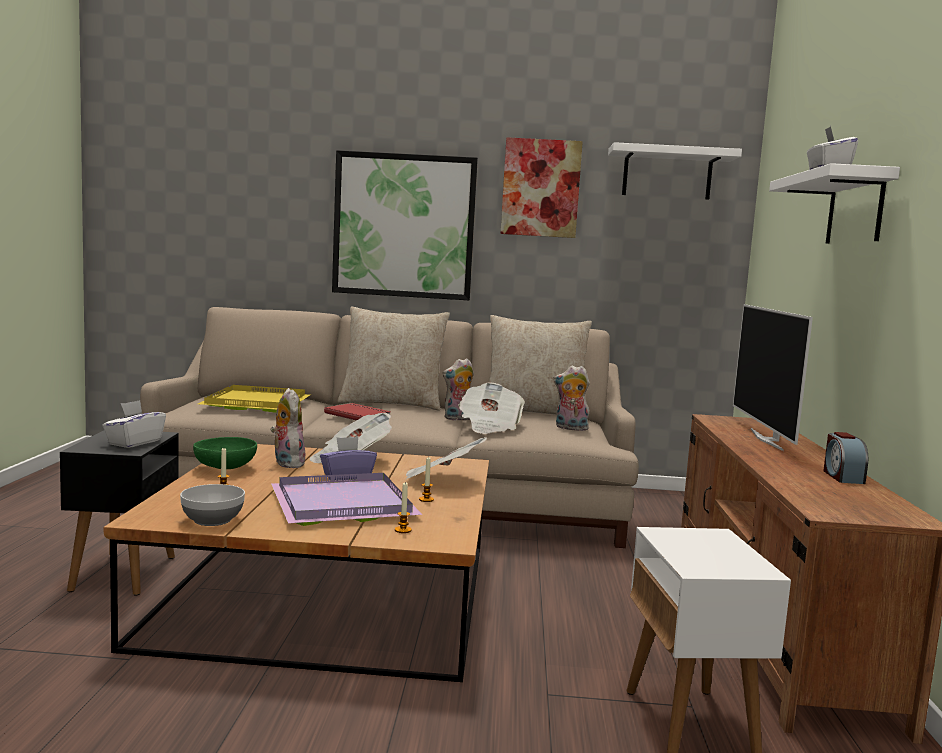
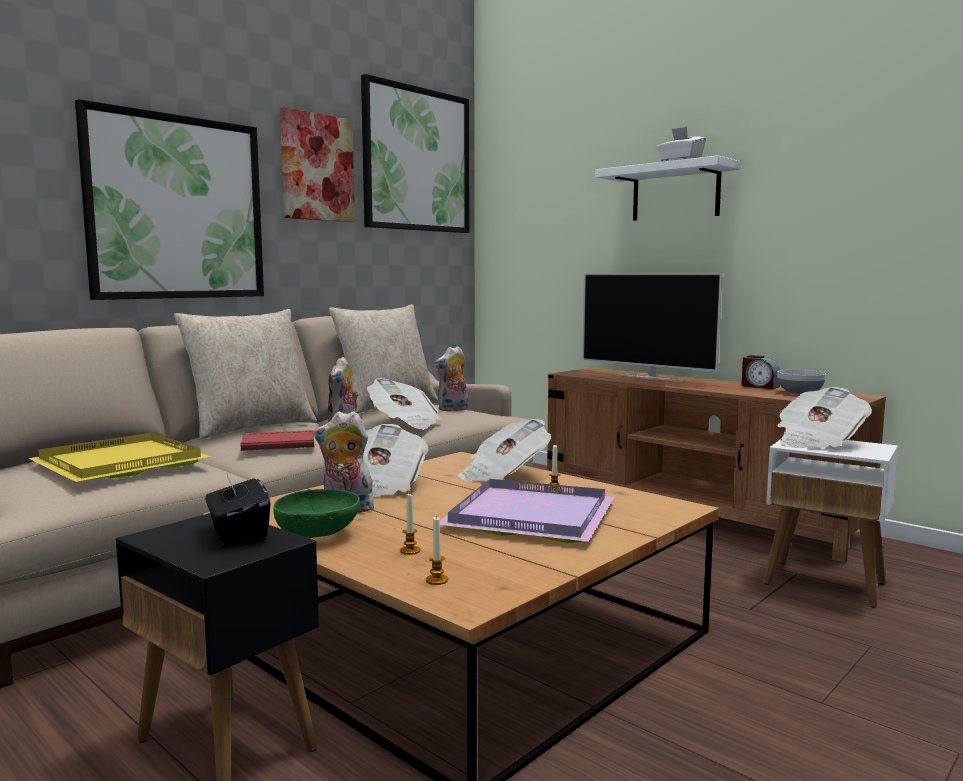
camera: 50 degrees left, 0 degrees up
(134, 442) = (238, 534): white tissue box -> black tissue box
(213, 519) = (515, 572): bowl -> bowl (799, 392)
(347, 476) = (438, 498): purple tissue box -> none
(403, 530) = (634, 513): candle -> candle (436, 580)
(667, 174) = (417, 160): white shelf -> picture
(707, 542) = (817, 442): none -> newspaper

